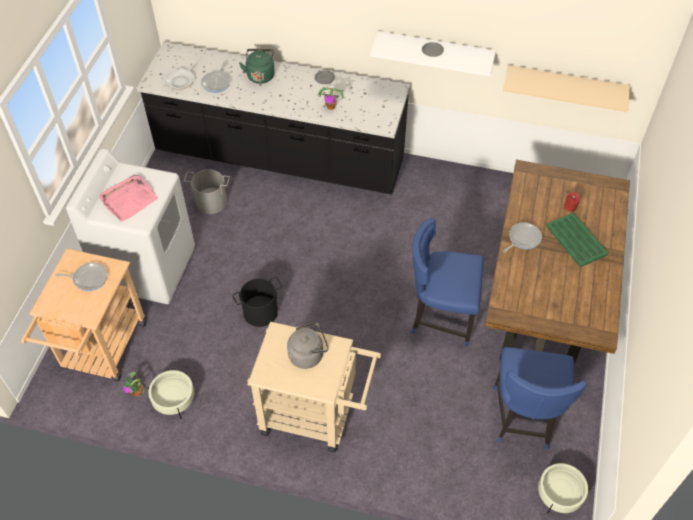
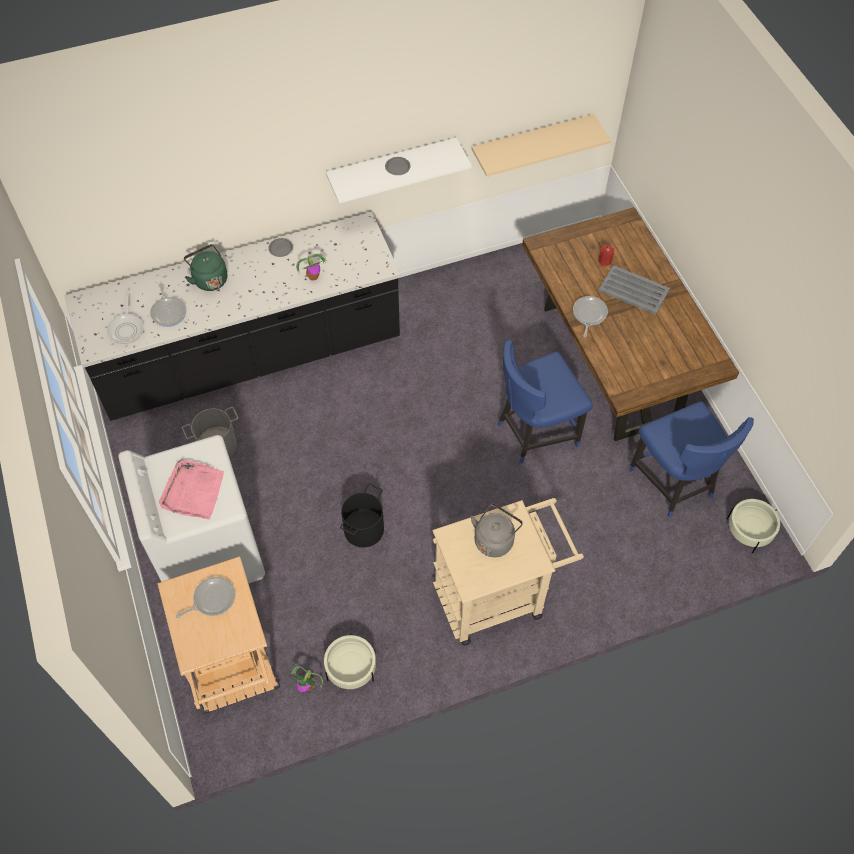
camera: 35 degrees left, 5 degrees up
(576, 240) = (634, 291): green tray -> grey tray

